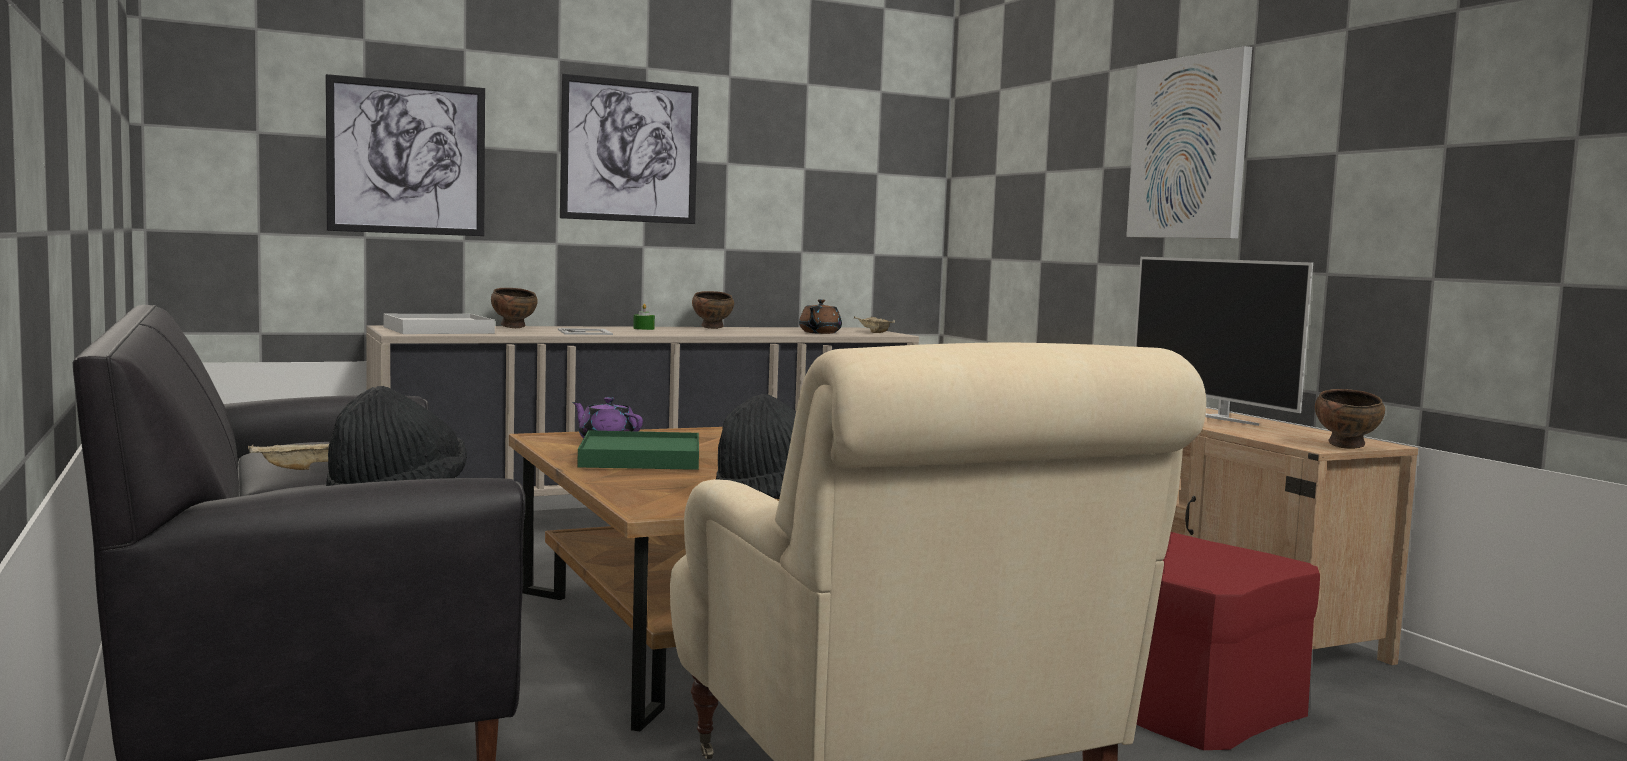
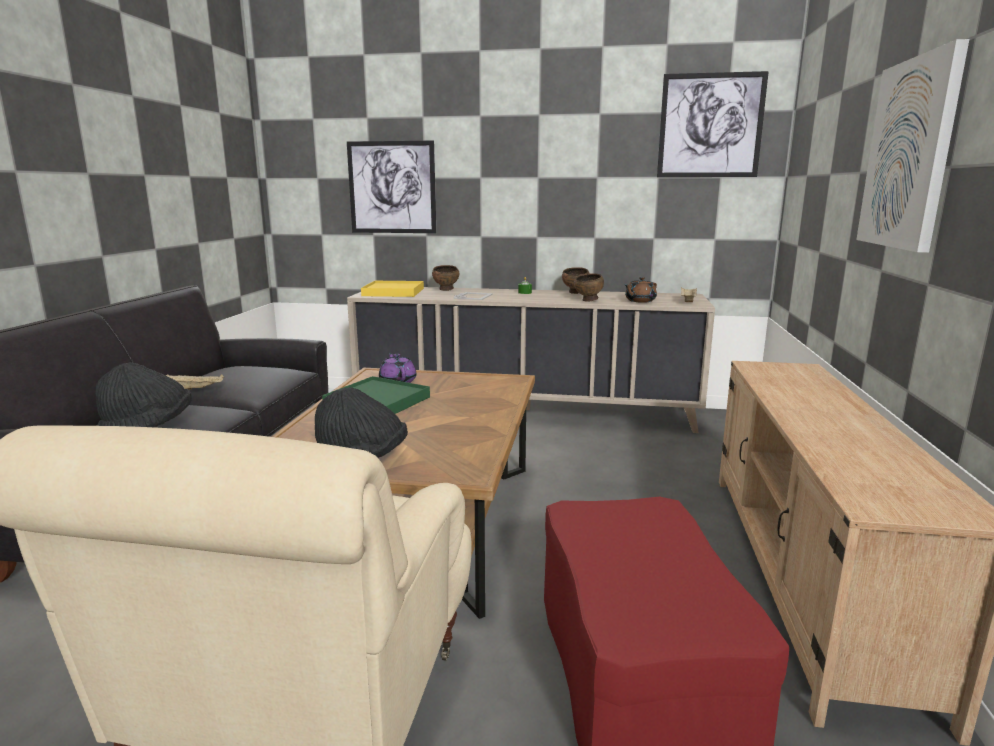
camera: 35 degrees right, 10 degrees up
(438, 330) = (393, 292): white tray -> yellow tray
(629, 151) = (526, 174): picture -> picture (710, 126)
(1215, 417) = (856, 431): television -> none
(1347, 447) = (913, 515): brown bowl -> brown bowl (588, 301)

